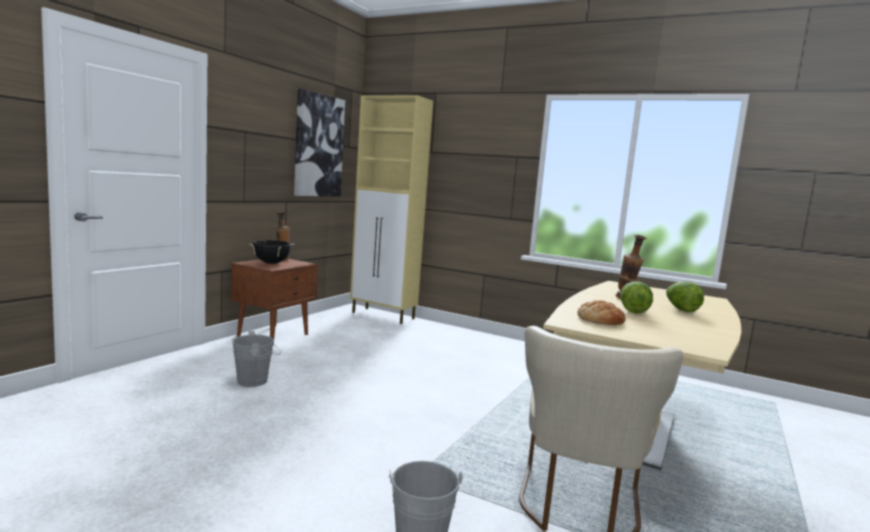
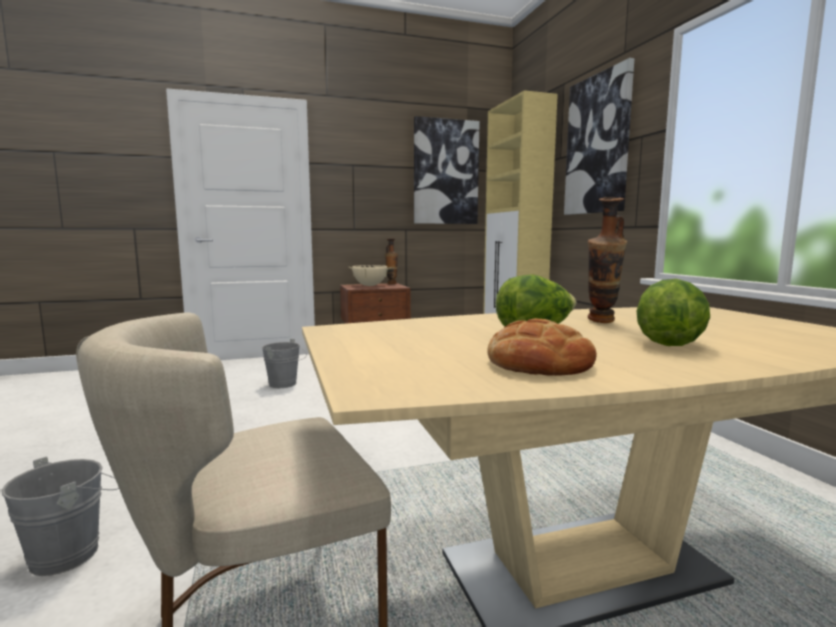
camera: 45 degrees right, 0 degrees up
(271, 263) = (369, 286): black cooking pot -> beige cooking pot
(475, 152) = (598, 145): none -> picture
(600, 320) = (409, 333): bread -> bread (539, 363)

